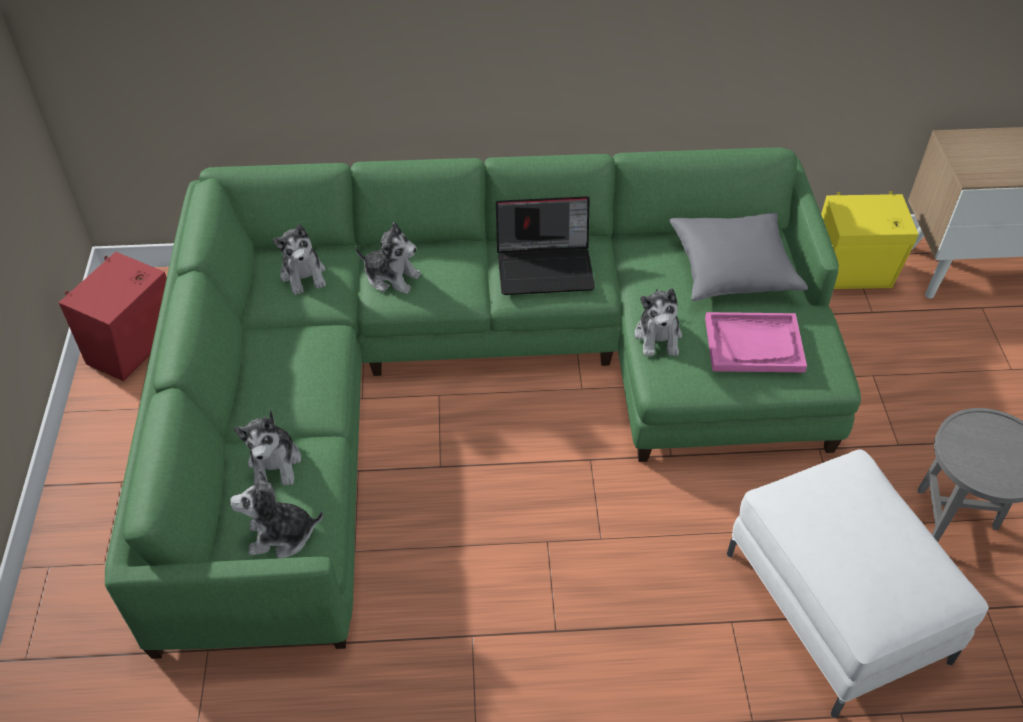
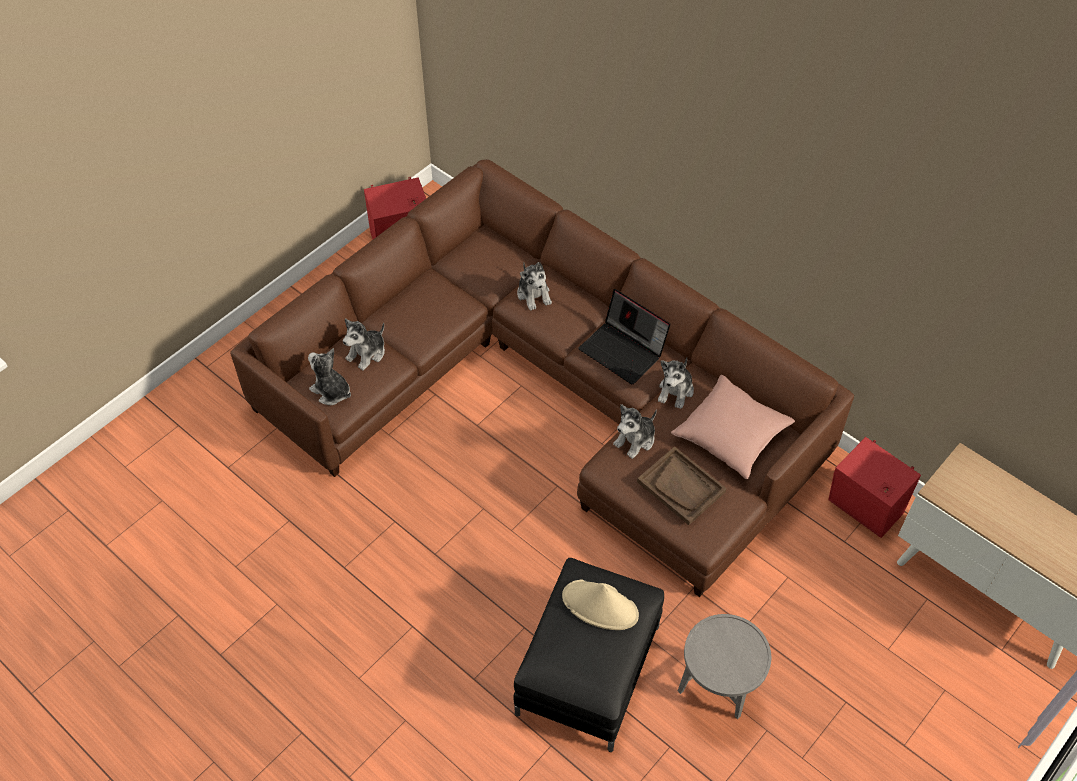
camera: 45 degrees right, 5 degrees up
(303, 275) = (491, 259): plush toy -> plush toy (676, 391)
(471, 377) = (549, 389): green sofa -> brown sofa
(732, 269) = (731, 435): grey pillow -> pink pillow
(754, 344) = (681, 487): pink tray -> brown tray
(835, 606) = (588, 669): white ottoman -> black ottoman
(844, 508) = (600, 606): none -> beige hat
(852, 276) = (864, 509): yellow speaker -> red speaker

